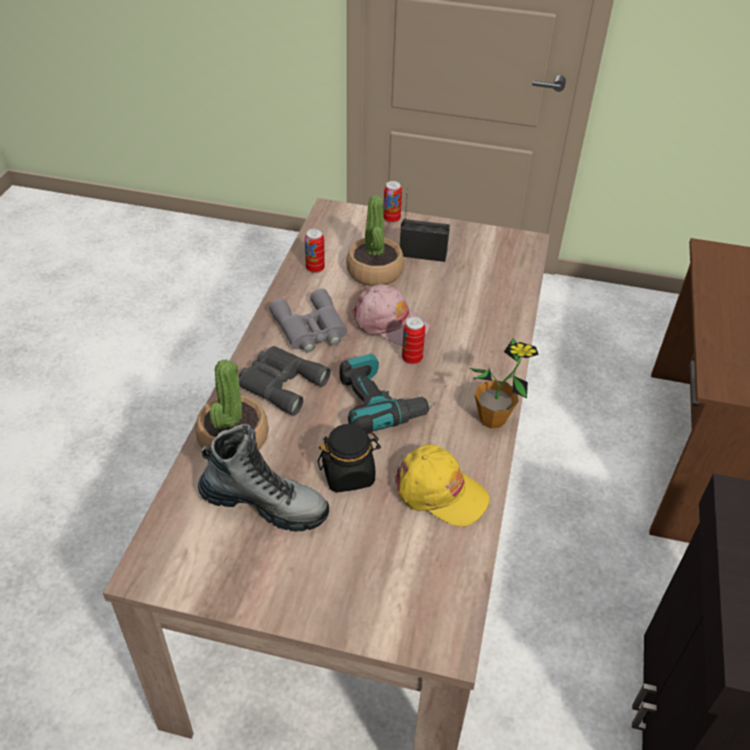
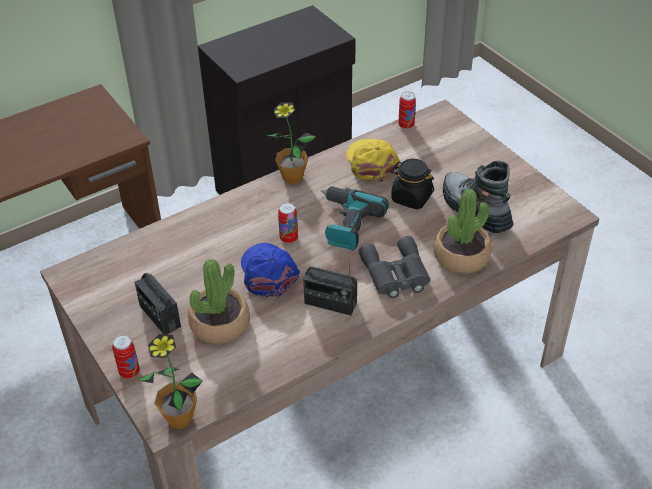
camera: 135 degrees left, 0 degrees up
(310, 329) = (330, 303): grey binoculars -> radio
(315, 268) = (262, 359): can -> can (406, 125)
(325, 216) = (179, 418): none -> potted plant
(390, 323) = (268, 272): pink cap -> blue cap

